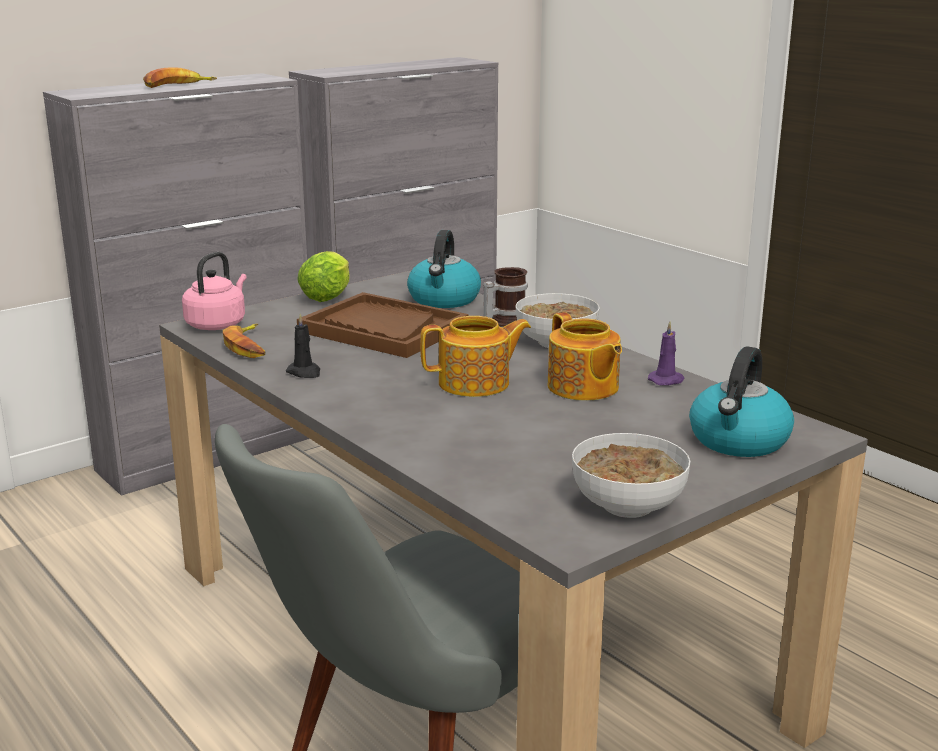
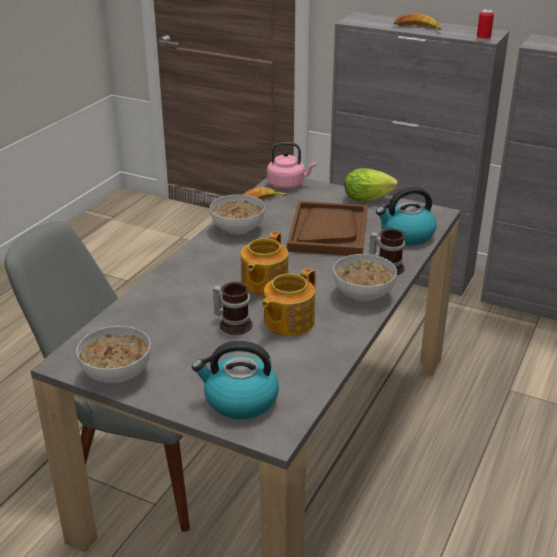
camera: 65 degrees right, 10 degrees up
(272, 79) = (483, 39): none -> can
(304, 373) = (237, 229): black candle -> bowl
(476, 384) = (263, 283): teapot -> teapot turned 60 degrees clockwise
(559, 416) = (234, 323): none -> mug
(667, 380) = (329, 352): purple candle -> none

